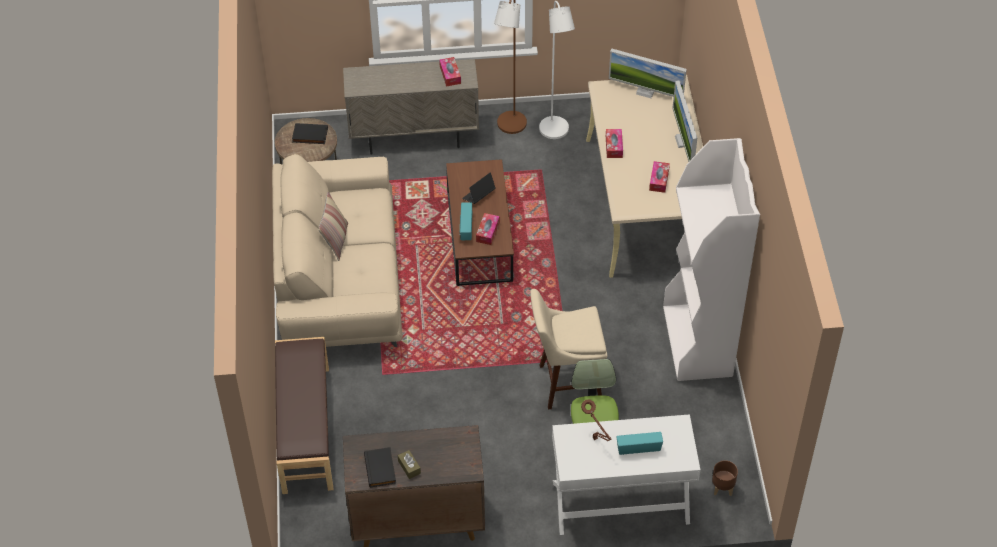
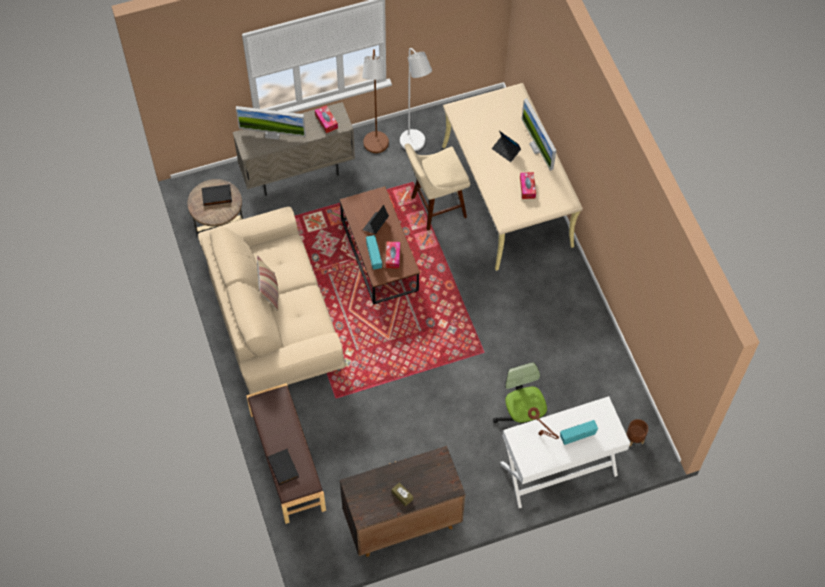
camera: 15 degrees left, 10 degrees up
(381, 469) = (380, 502): black book -> black book (284, 467)
(565, 384) = (487, 374): beige stool -> beige stool (435, 208)
(614, 146) = (482, 163): tissue box -> none
(645, 91) = (494, 106): monitor -> monitor (272, 133)
(645, 138) = (506, 150): none -> laptop
(698, 342) = (582, 314): white bookcase -> none

